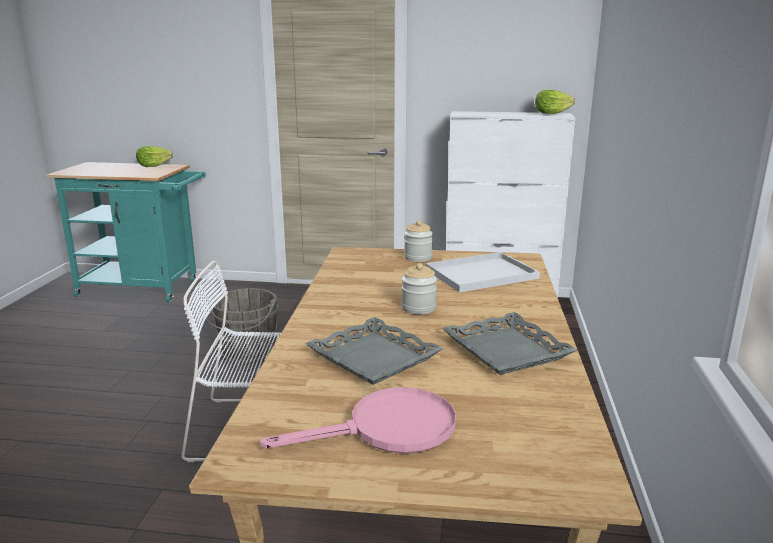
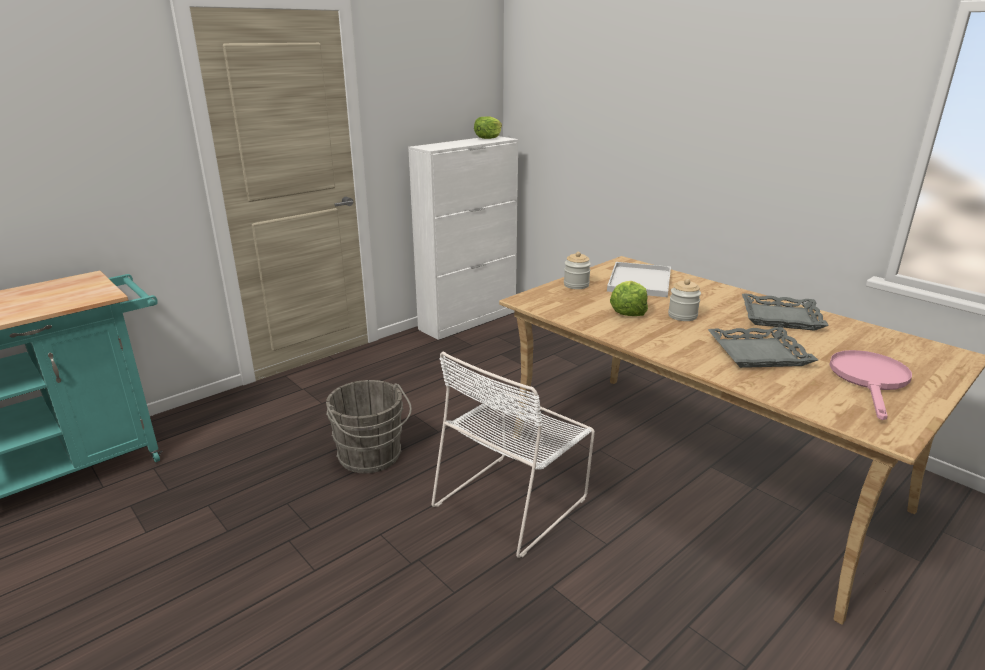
camera: 50 degrees left, 5 degrees up
(153, 166) = (51, 285): lettuce -> lettuce (627, 311)

